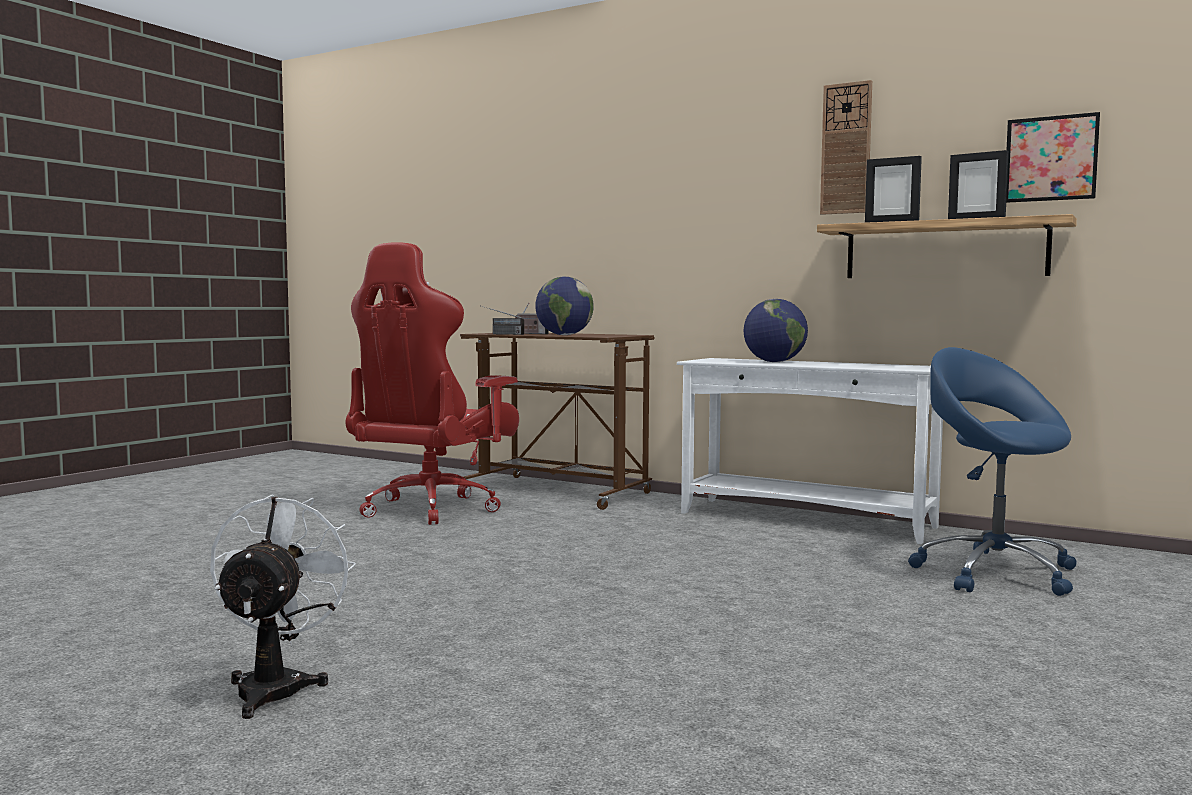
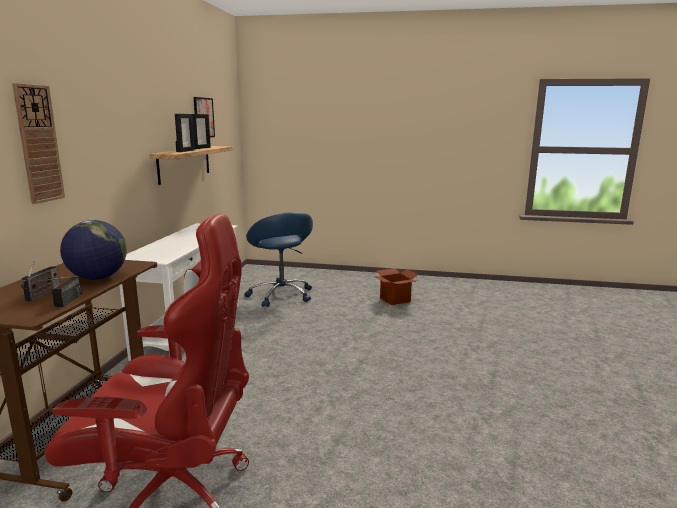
camera: 110 degrees left, 10 degrees up
(277, 686) = (555, 407): white fan -> none
(774, 362) = (172, 245): globe -> none
(846, 149) = (149, 102): wall clock -> wall clock (38, 144)
(985, 673) = (395, 299): none -> cardboard box
(993, 572) = (281, 296): blue office chair -> blue office chair turned 60 degrees counterclockwise

